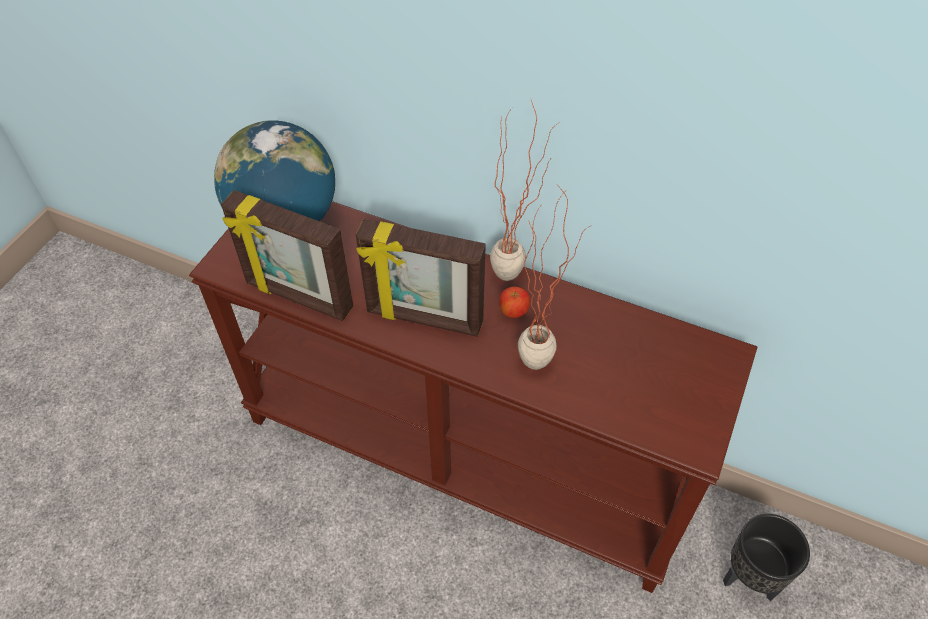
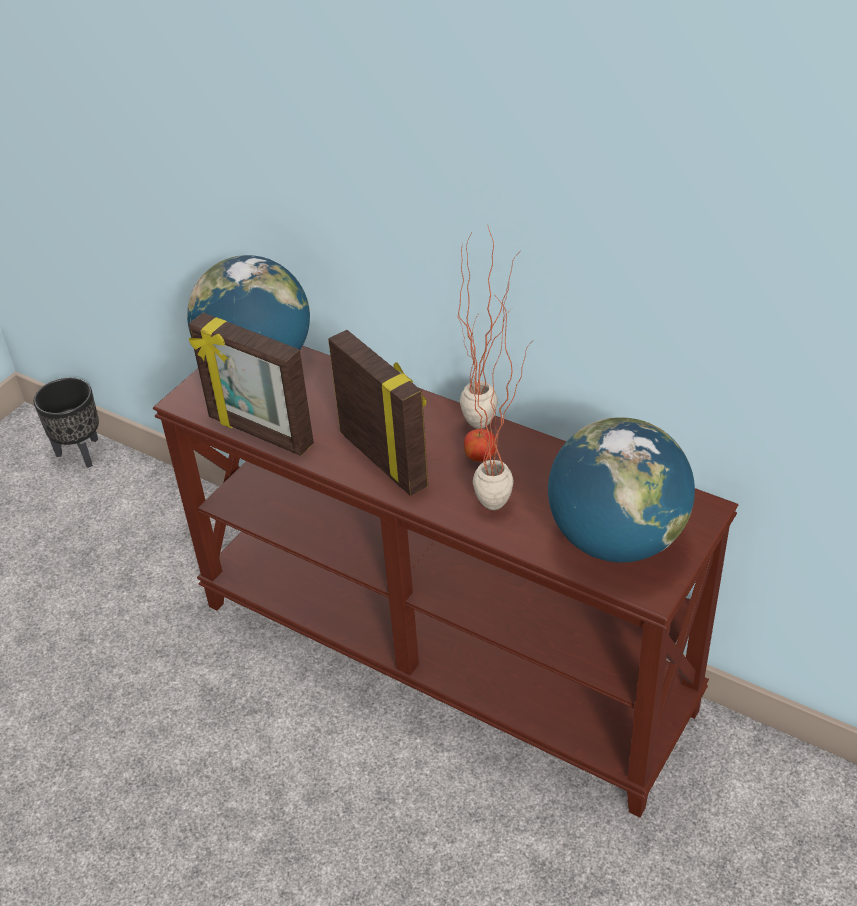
camera: 10 degrees right, 10 degrees down
(424, 319) = (385, 459): picture frame -> picture frame turned 150 degrees counterclockwise
(655, 393) = (616, 540): none -> globe
(750, 577) = (761, 811): black planter -> black planter (82, 452)

